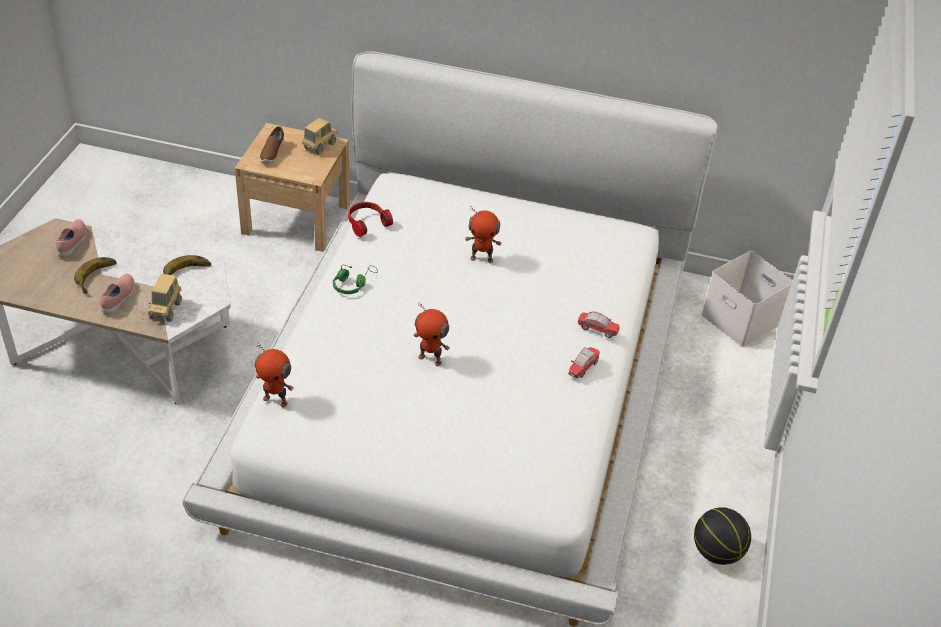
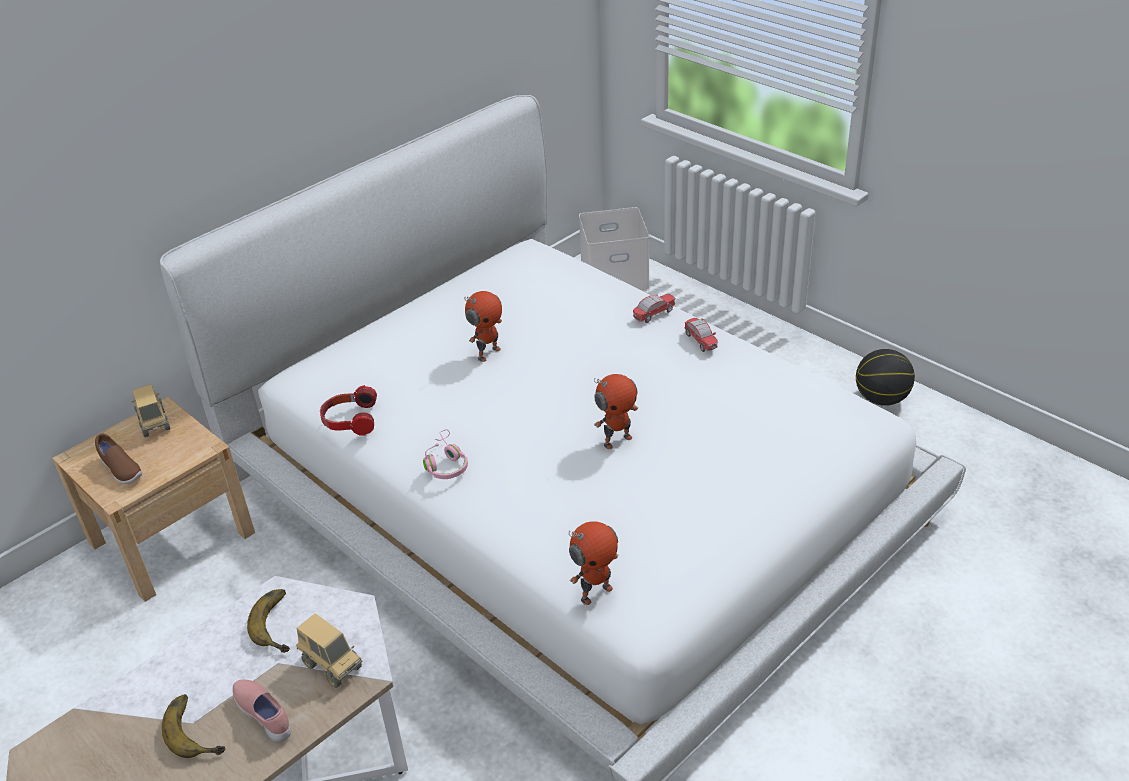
camera: 55 degrees left, 5 degrees down
(73, 243) = (92, 741): pink shoe -> none
(353, 284) = (445, 463): green headphones -> pink headphones

